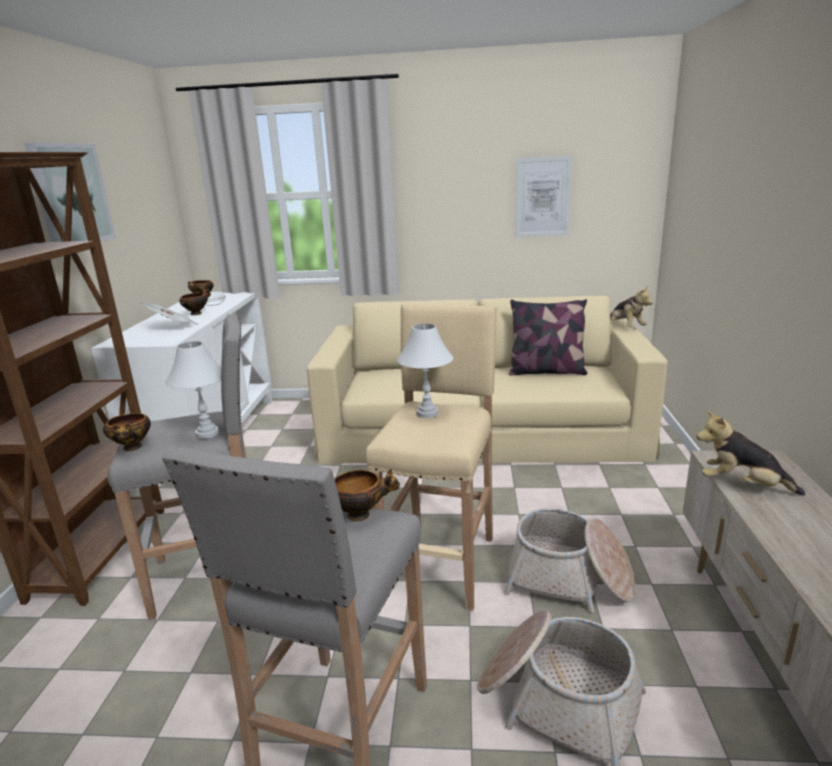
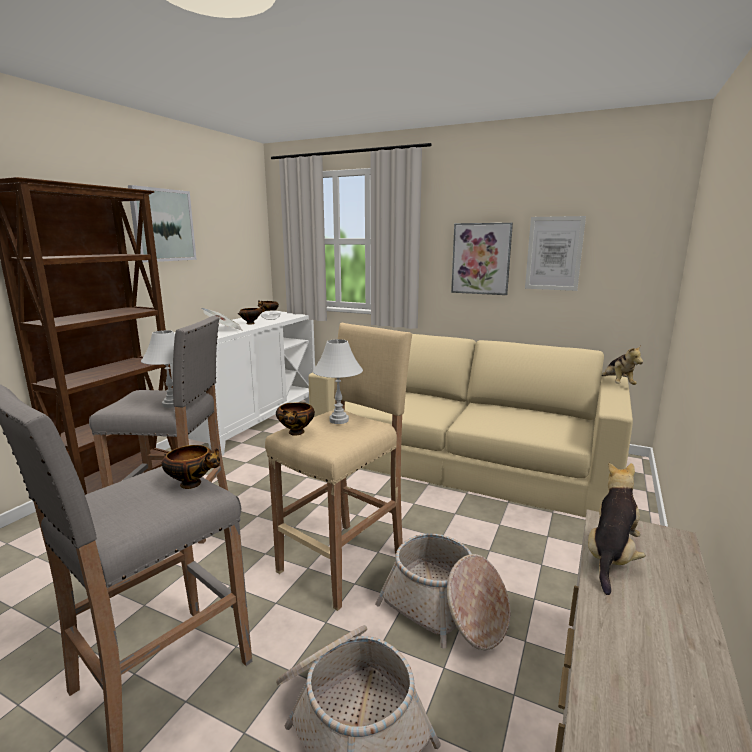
camera: 20 degrees right, 5 degrees down
(133, 448) = (117, 404): bowl -> bowl (296, 433)
(464, 207) = (481, 258): none -> picture
(546, 371) = (523, 414): pillow -> none
(742, 485) = (611, 557): plush toy -> plush toy turned 75 degrees clockwise

